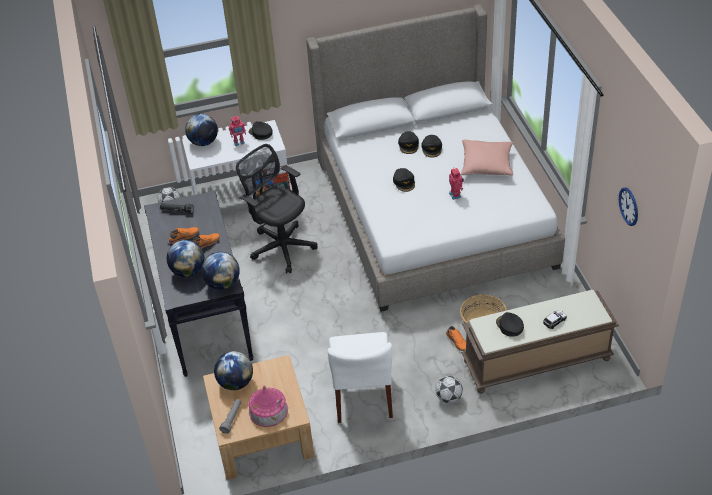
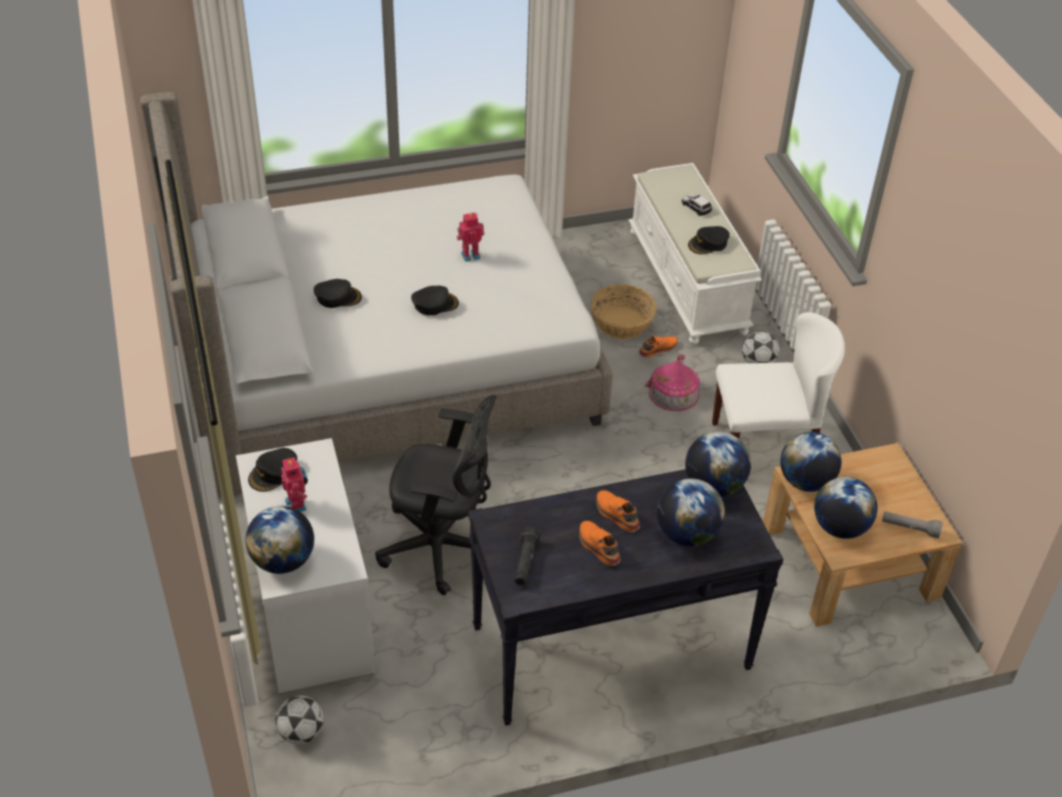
camera: 95 degrees left, 0 degrees up
(268, 410) = (886, 487): toy house -> toy house (673, 393)
(275, 369) = (806, 481): none -> globe
(281, 246) = (442, 548): black office chair -> black office chair turned 120 degrees counterclockwise
(432, 148) = (352, 272): black cap -> none
(486, 165) = (404, 221): pink pillow -> none
(536, 361) = (688, 282): brown bench -> white bench
(628, 206) = (649, 29): wall clock -> none

